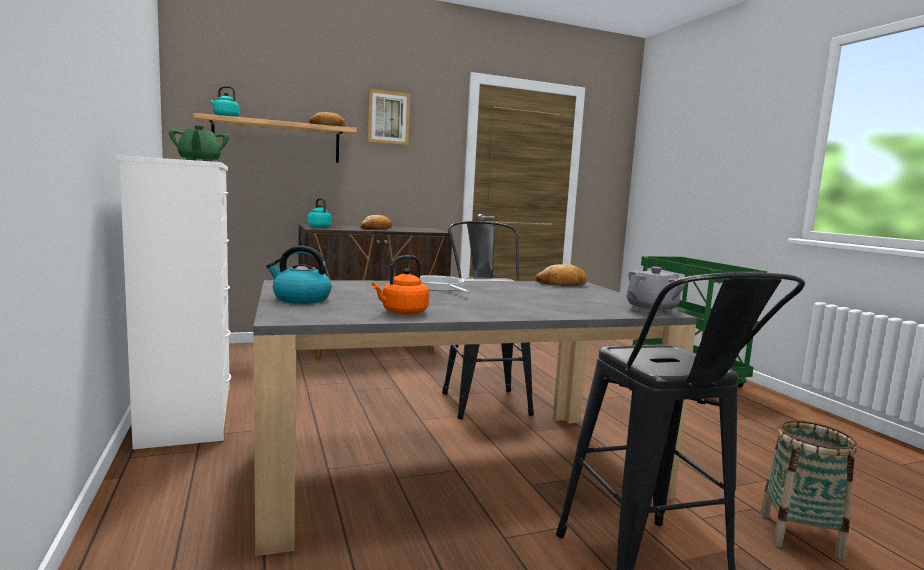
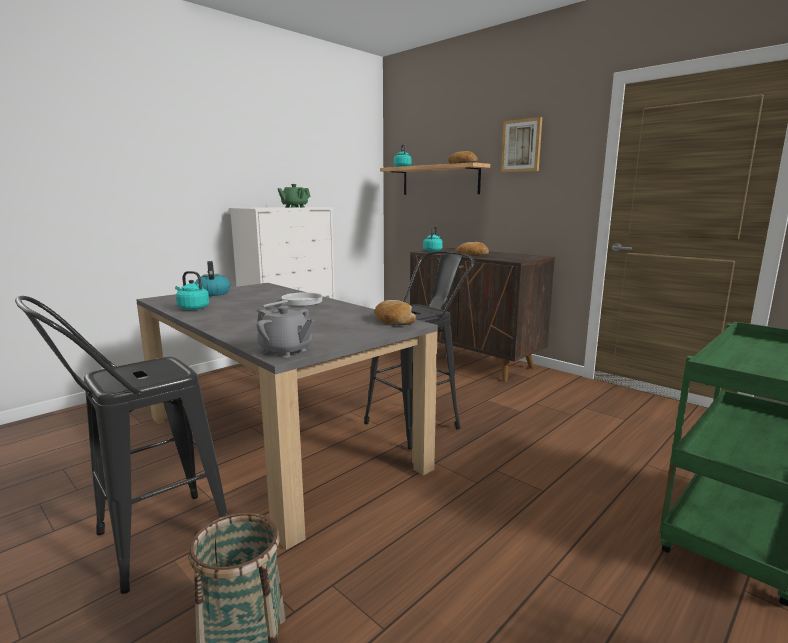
camera: 65 degrees right, 5 degrees up
(402, 312) = (192, 308): orange kettle -> turquoise kettle

